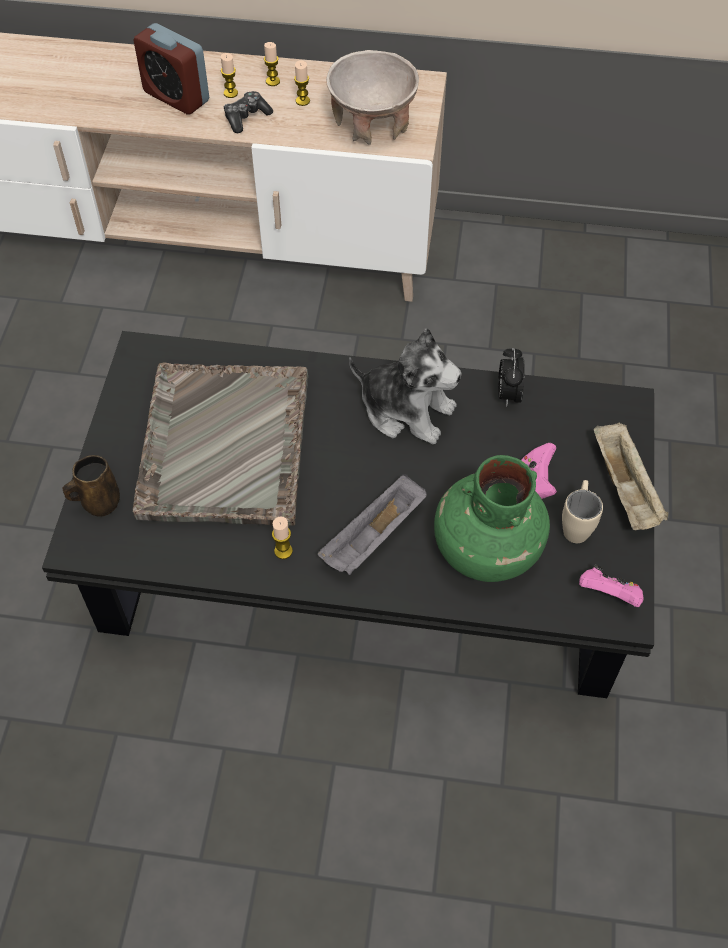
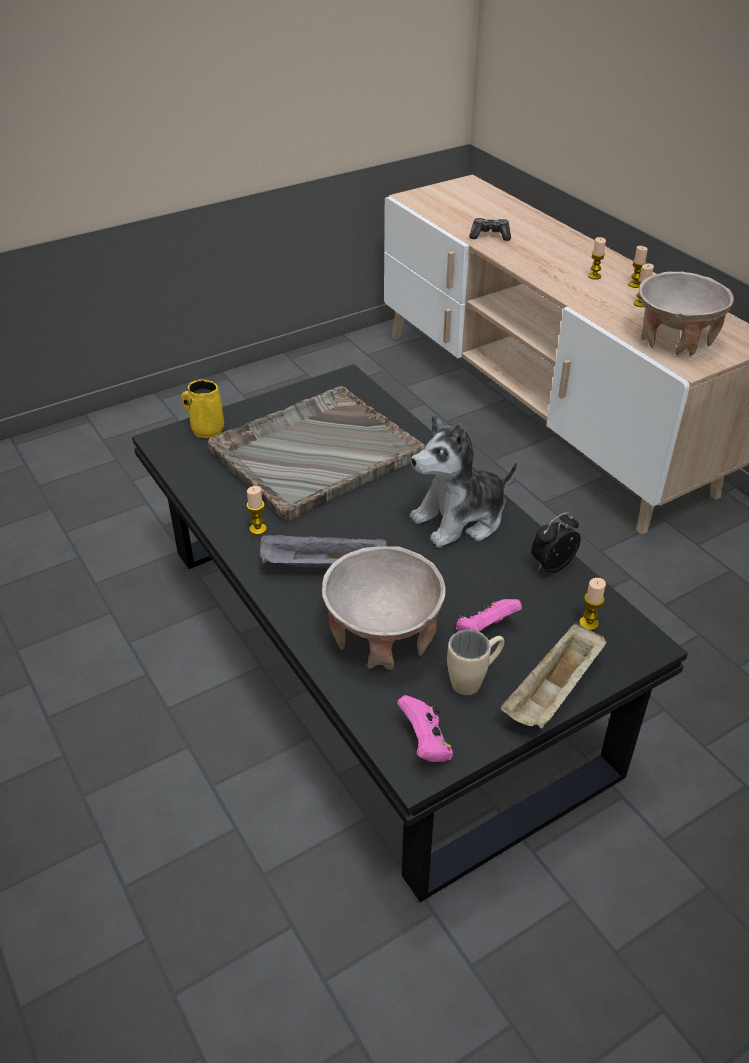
camera: 50 degrees right, 15 degrees down
(99, 502) = (206, 429): brown mug -> yellow mug
(176, 96) = (554, 261): alarm clock -> none
(246, 117) = (584, 292): game controller -> game controller (490, 235)
(406, 410) = (460, 519): plush toy -> plush toy turned 75 degrees clockwise
(485, 549) = (383, 636): green vase -> beige bowl
(582, 419) = (588, 623): none -> candle

